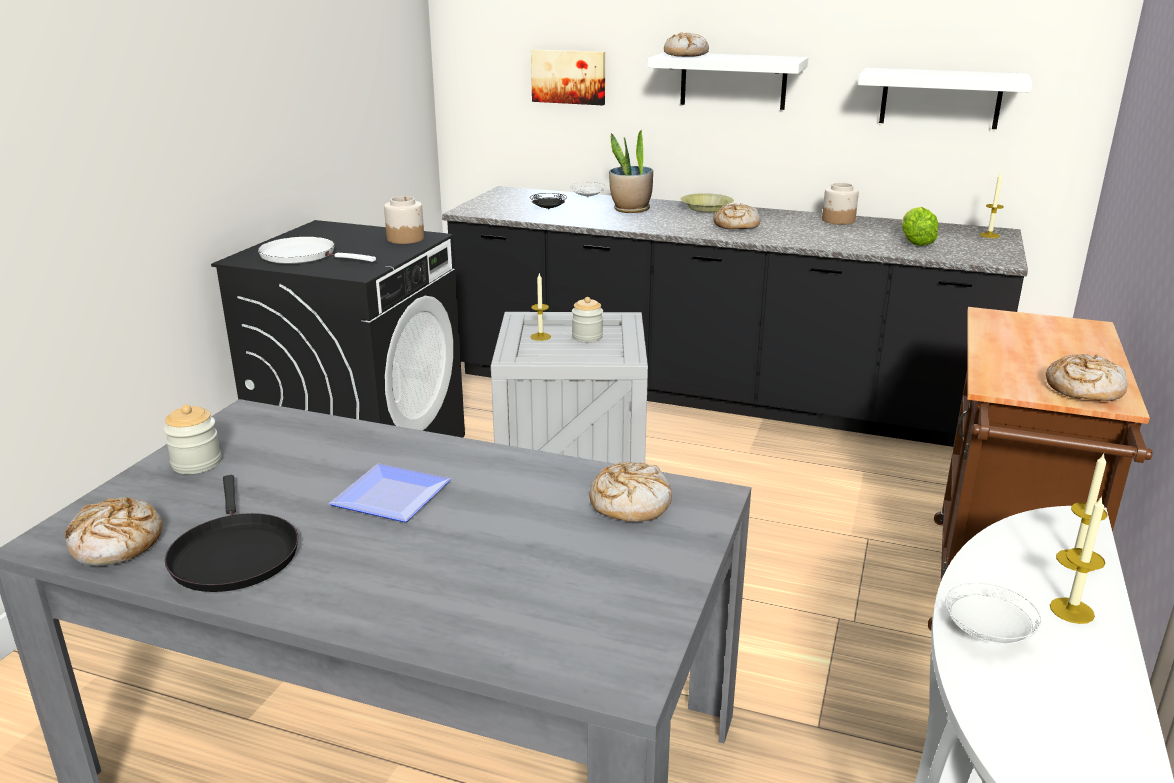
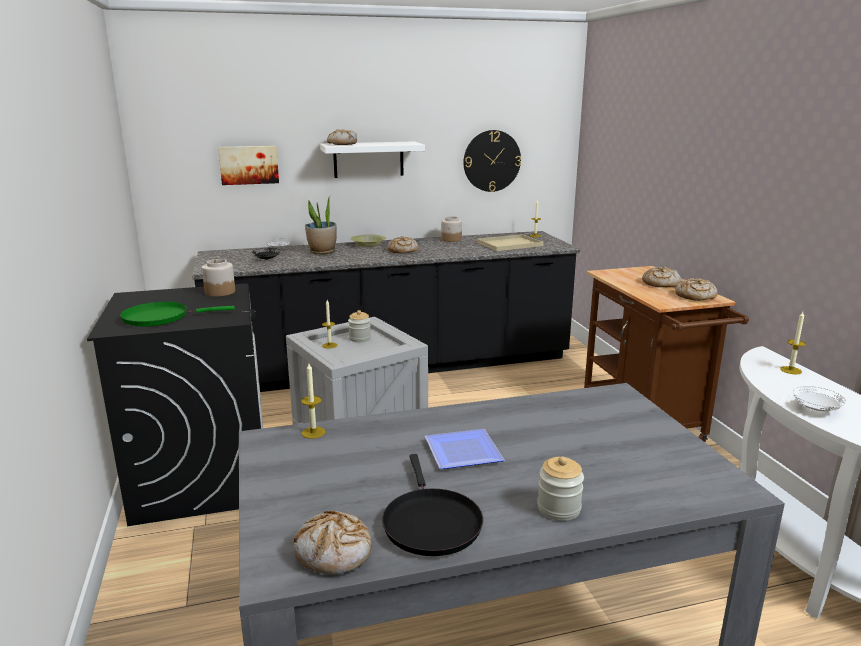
camera: 35 degrees left, 5 degrees down
(196, 463) = (291, 481): jar -> jar (558, 508)
(233, 554) = (430, 522): black frying pan -> black frying pan turned 45 degrees clockwise
(303, 256) = (160, 317): white frying pan -> green frying pan
(629, 503) = (590, 409): bread -> bread (660, 284)
(915, 242) = (508, 244): lettuce -> beige tray
(940, 98) = (491, 161): white shelf -> wall clock
(1072, 610) = (822, 390): candle -> candle (313, 432)

